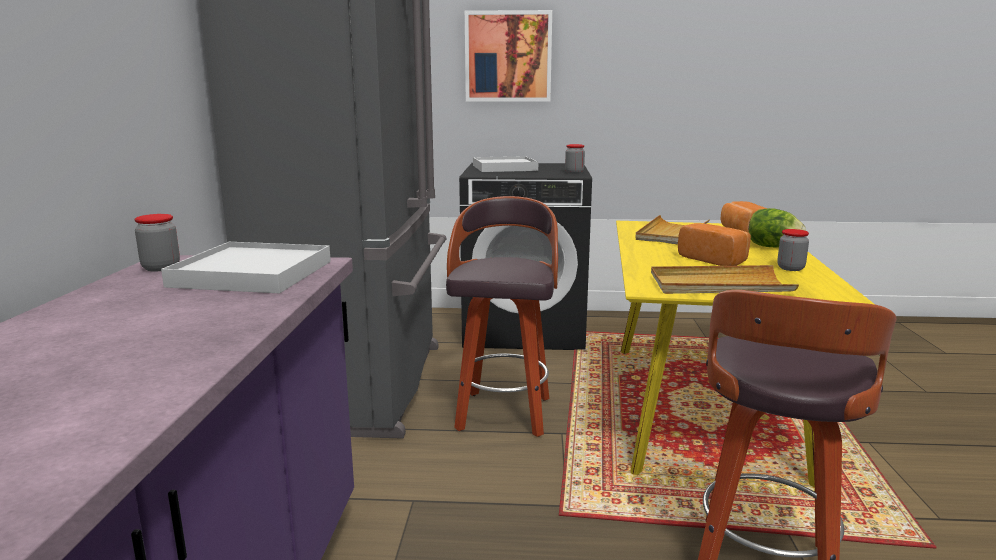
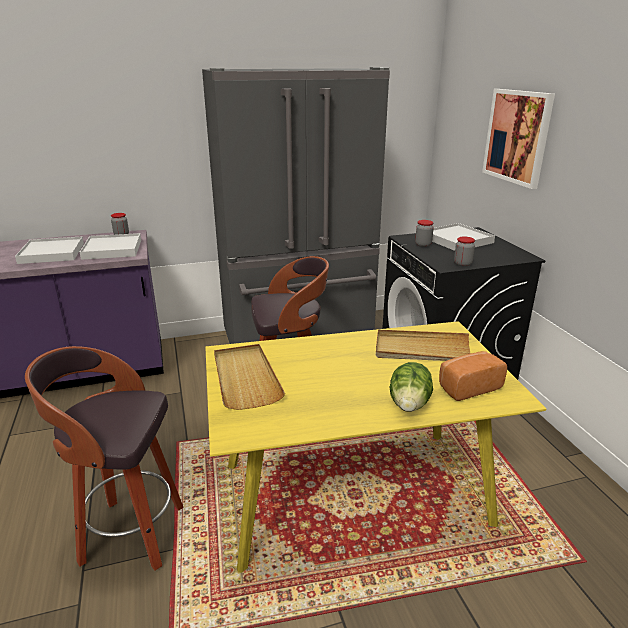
camera: 70 degrees right, 10 degrees up
(173, 316) = (52, 253): none -> white tray
(714, 260) = (330, 374): bread -> none
(790, 268) = (322, 413): jar -> jar (423, 245)

